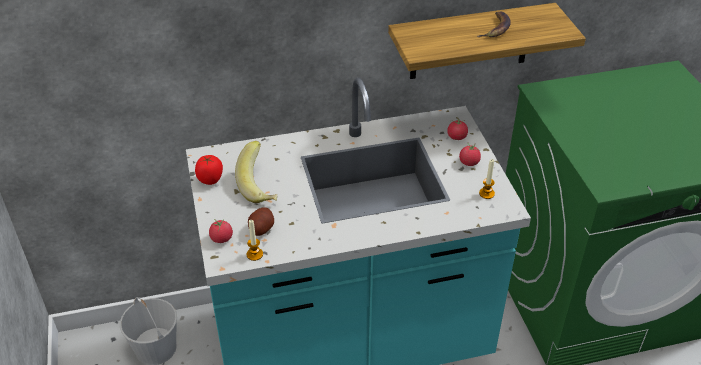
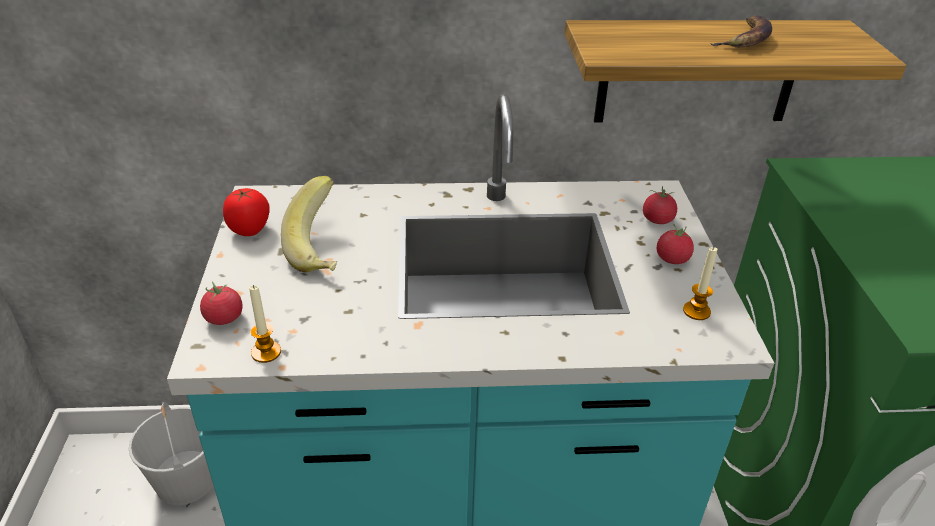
camera: 10 degrees right, 5 degrees down
(261, 228) = (295, 312): potato -> none

